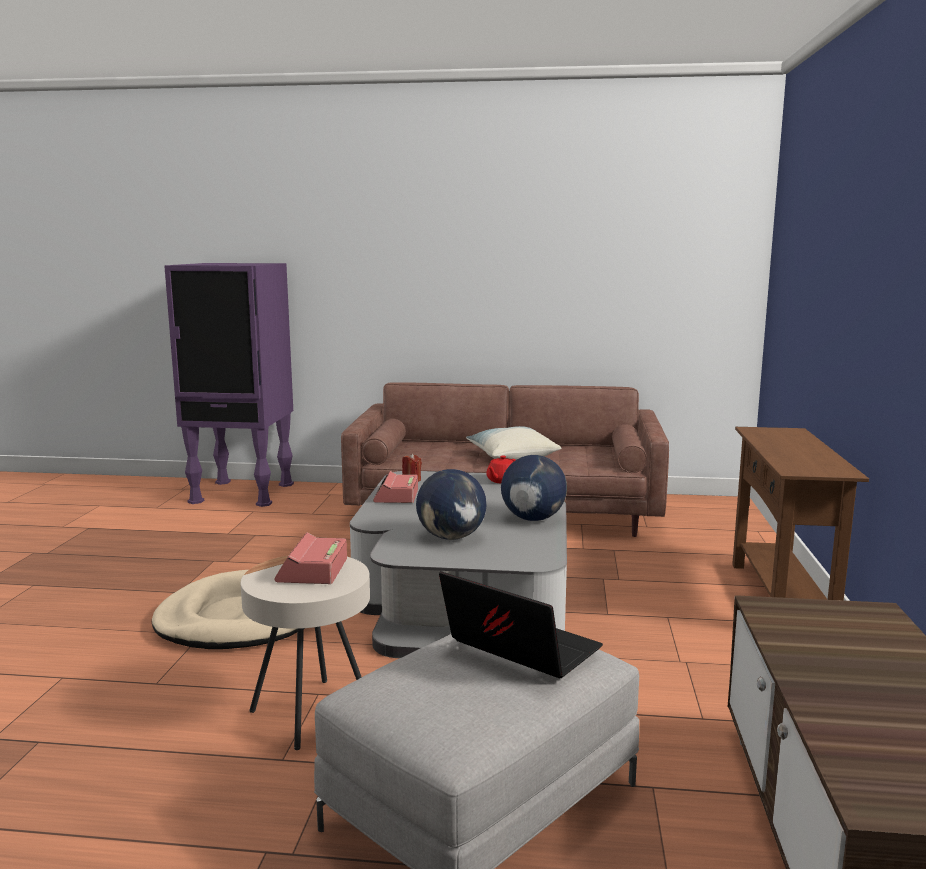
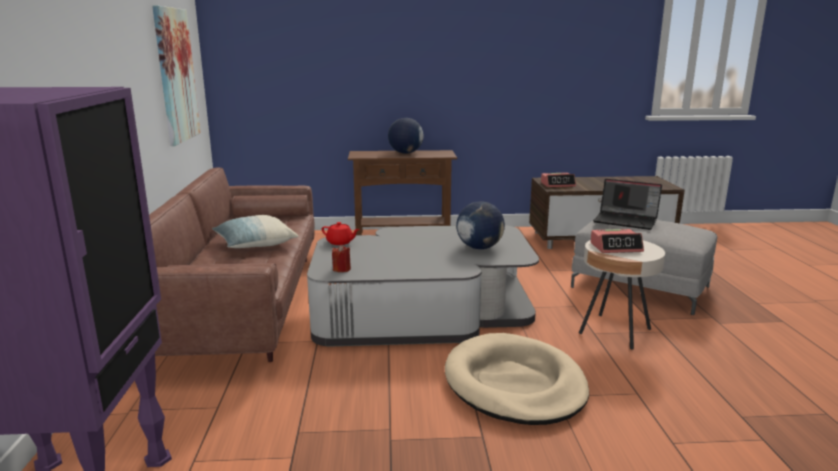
camera: 100 degrees left, 5 degrees up
(396, 496) = (393, 270): alarm clock -> alarm clock (558, 184)
(518, 649) = (626, 220): laptop -> laptop turned 90 degrees counterclockwise
(533, 519) = (430, 232): globe -> globe (405, 153)
(650, 279) = (176, 75): none -> picture

